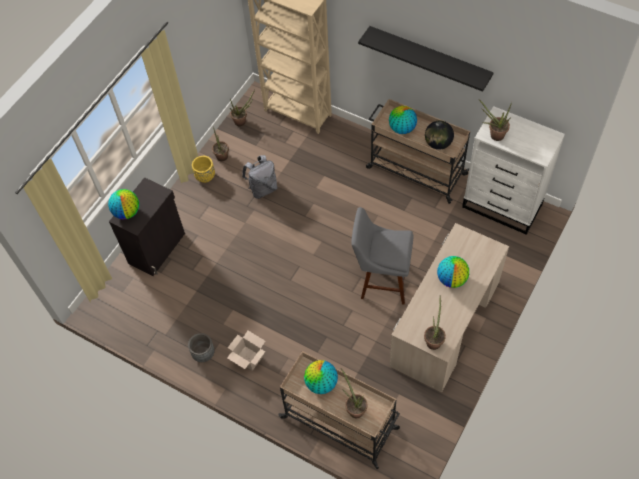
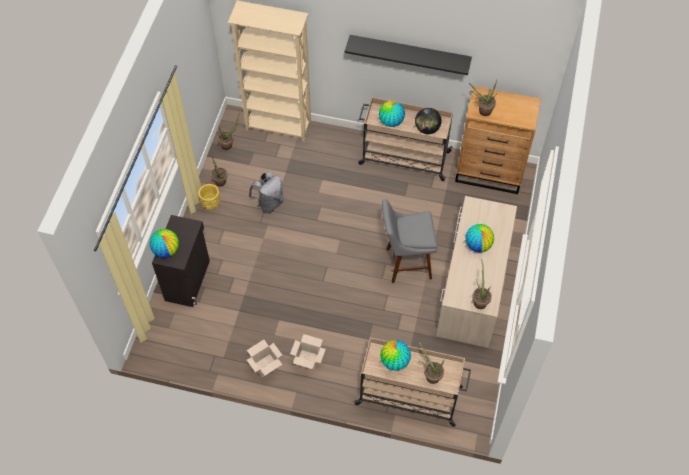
camera: 20 degrees left, 0 degrees up
(203, 354) = (265, 366): grey planter -> cardboard box
(502, 206) = (490, 173): white dresser -> brown dresser

